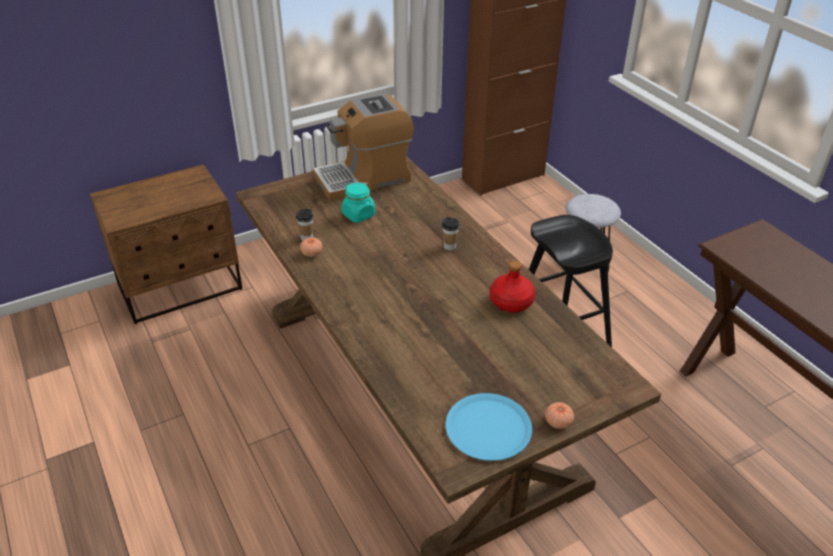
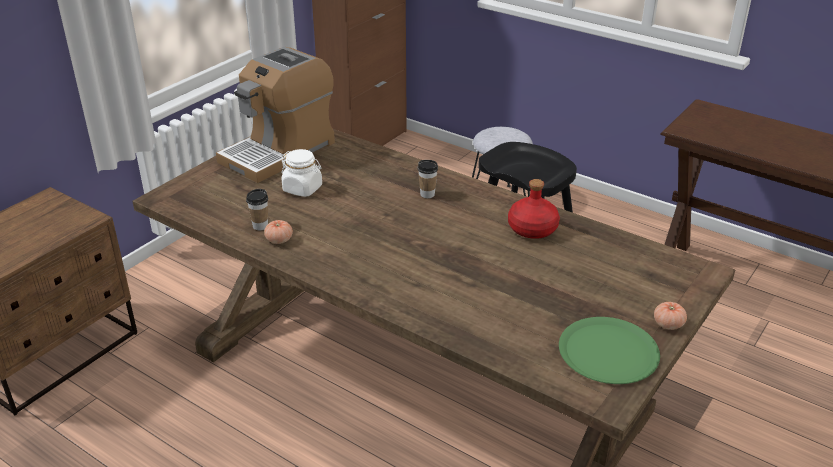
camera: 25 degrees left, 5 degrees down
(359, 215) = (303, 189): turquoise jar -> white jar
(488, 428) = (608, 352): blue plate -> green plate

